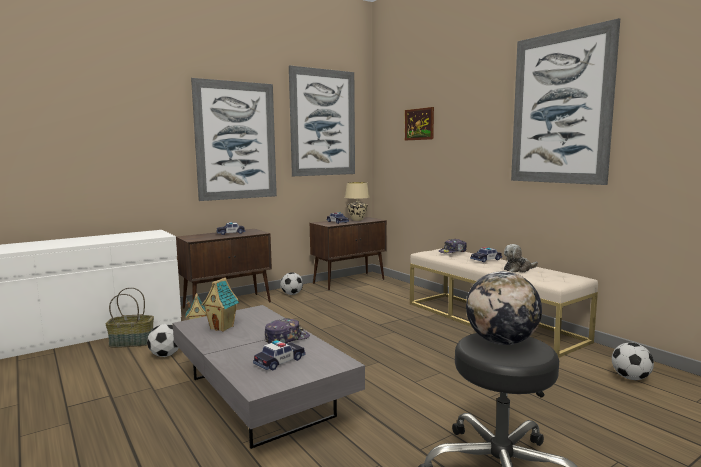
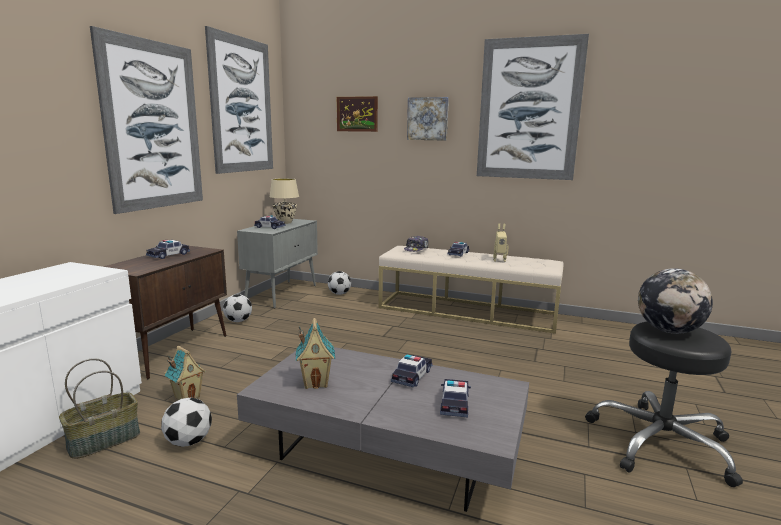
camera: 35 degrees left, 5 degrees up
(286, 339) = (412, 376): cap -> toy car
(349, 281) = (282, 294): brown cabinet -> grey cabinet
(471, 125) = (428, 119): none -> picture
(518, 269) = (499, 260): plush toy -> toy robot
(630, 378) = (615, 337): football -> football (339, 294)

